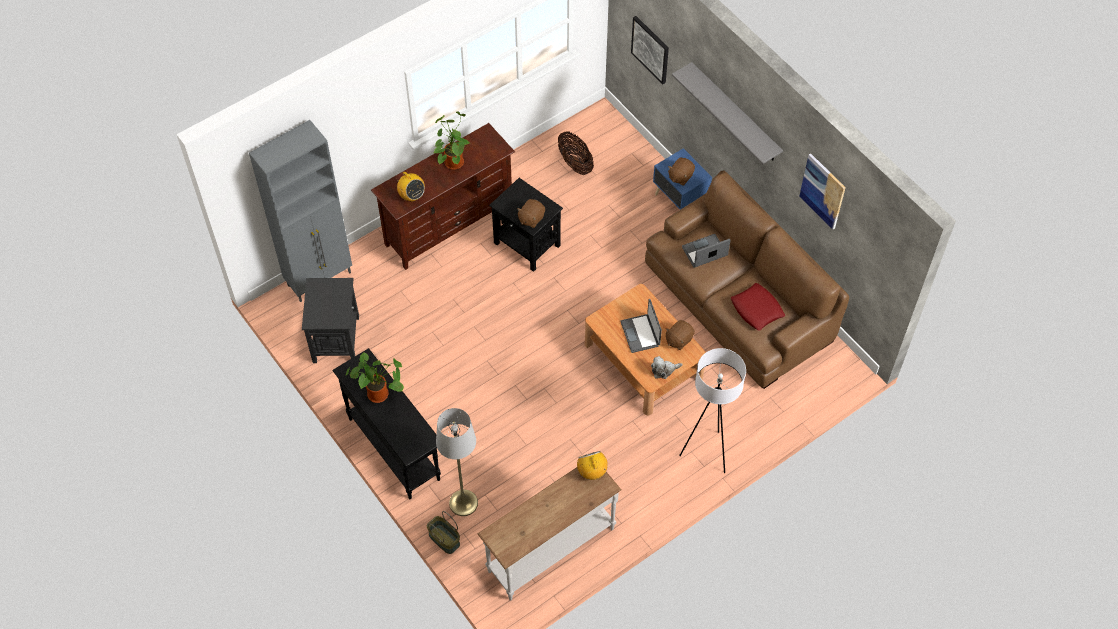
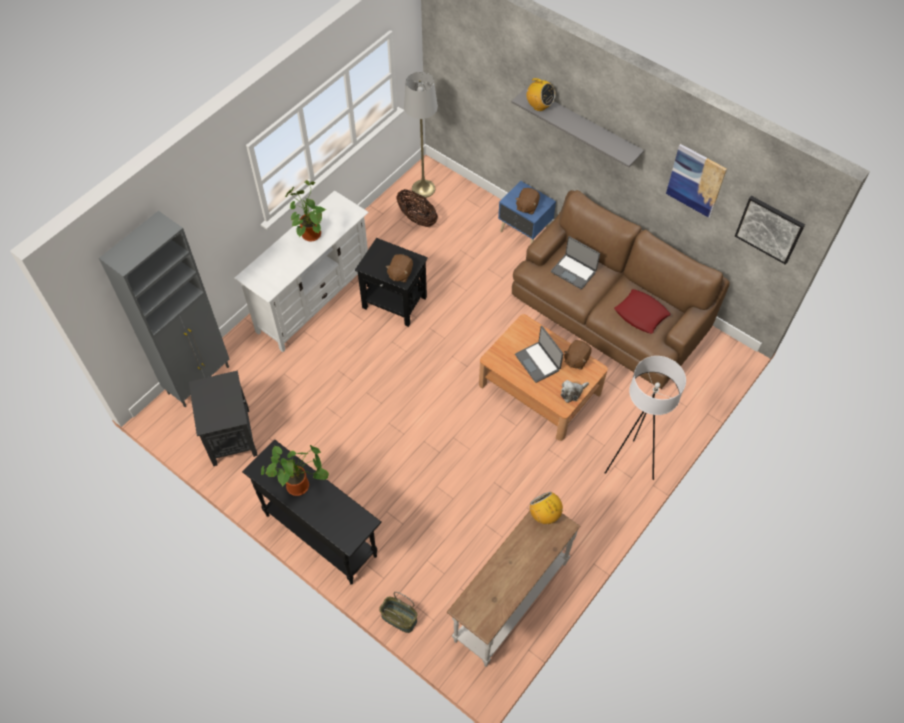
camera: 15 degrees left, 0 degrees up
(411, 196) = (278, 275): radio -> radio (539, 106)
(449, 224) = (313, 300): brown tv stand -> white tv stand
(463, 502) = (407, 574): grey floor lamp -> grey floor lamp (423, 188)
(650, 49) = (476, 88): picture -> picture (769, 229)
(705, 252) = (574, 271): laptop -> laptop turned 105 degrees counterclockwise

